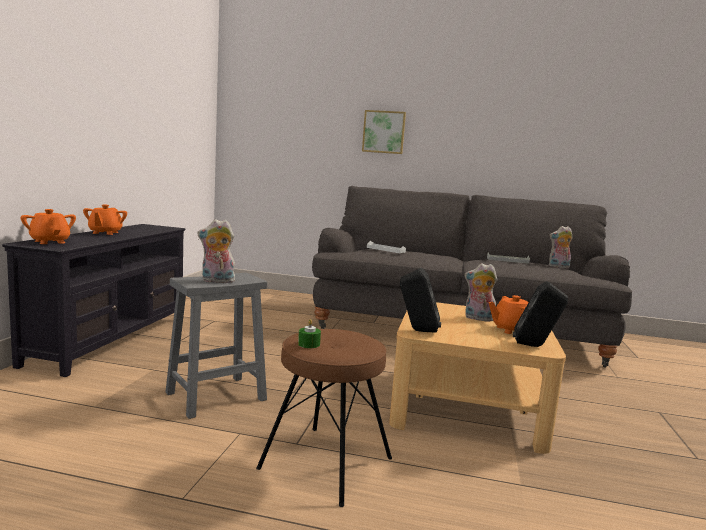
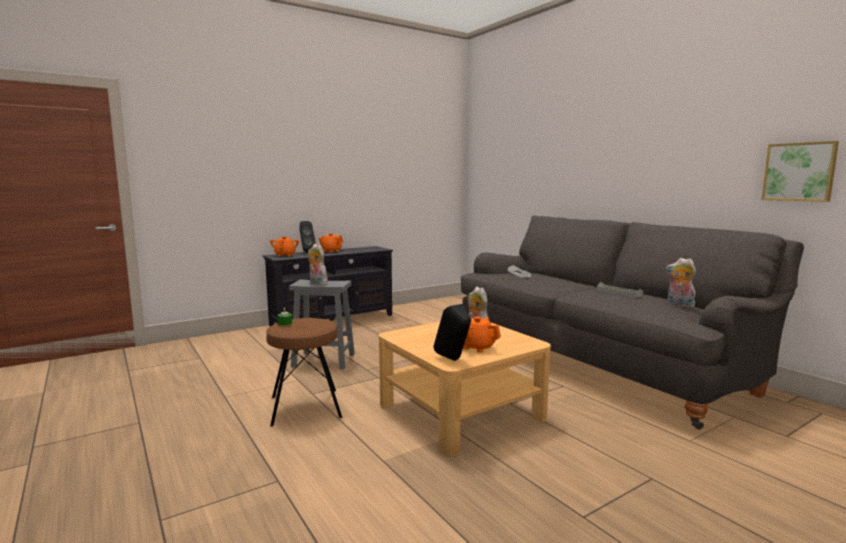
camera: 45 degrees right, 0 degrees up
(384, 132) = (574, 162): picture -> picture (799, 172)
(417, 331) = (400, 333): black speaker -> black speaker (306, 252)

